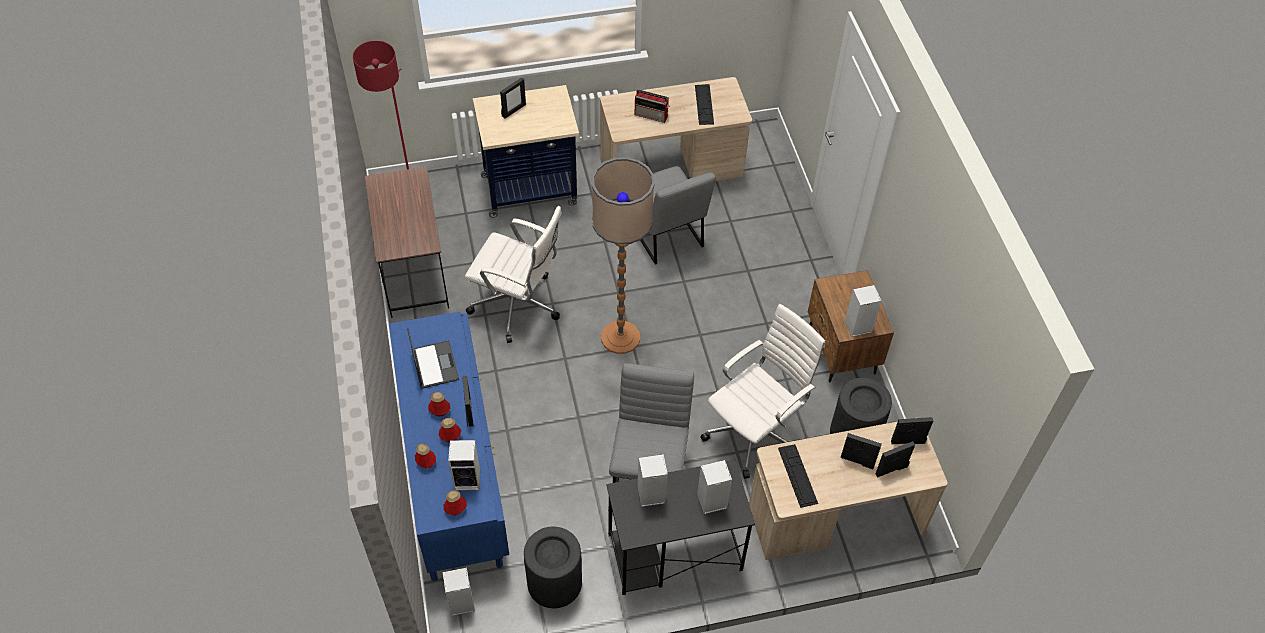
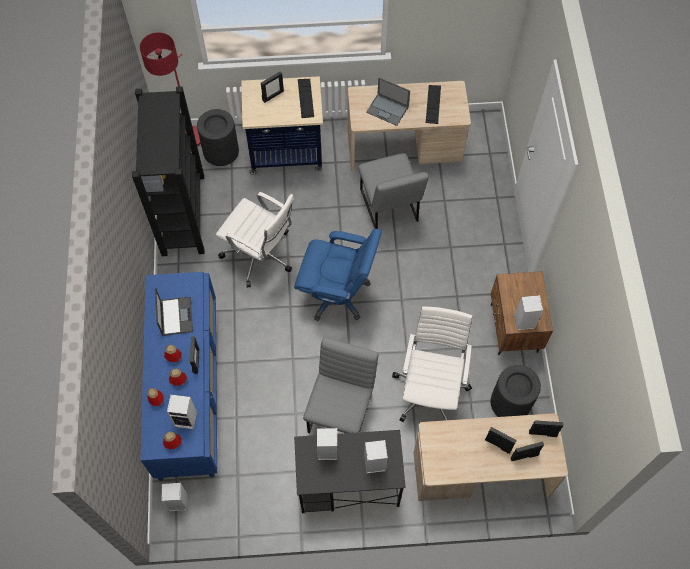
camera: 10 degrees right, 10 degrees up
(413, 270) = (183, 214): brown desk -> black bookcase
(554, 582) = (251, 495): black trash can -> black trash can (220, 151)
(620, 337) = (337, 294): floor lamp -> blue office chair
(652, 115) = (388, 110): radio -> laptop
(755, 432) = (430, 390): white office chair -> white office chair turned 45 degrees counterclockwise
(797, 475) = (447, 450): keyboard -> keyboard (305, 98)

